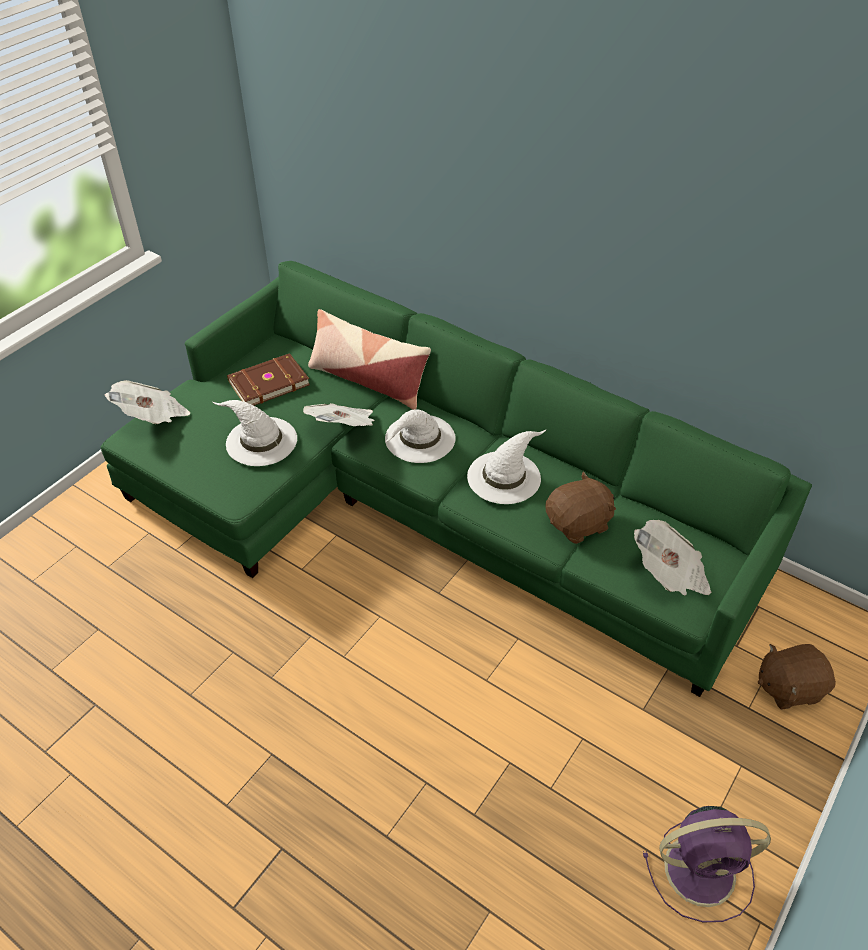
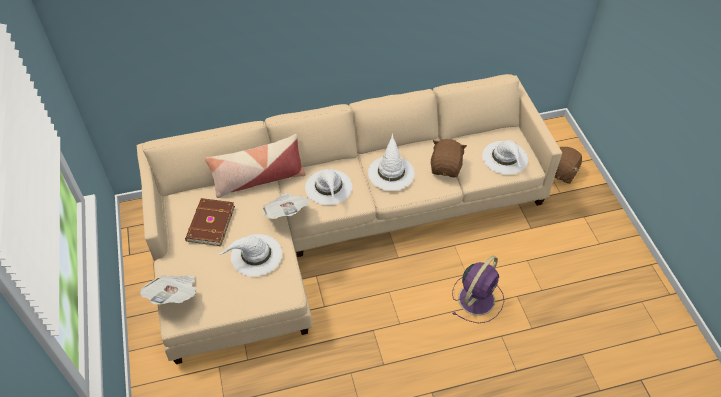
camera: 50 degrees left, 5 degrees up
(424, 500) = (331, 222): green sofa -> beige sofa
(670, 574) = (505, 158): newspaper -> white hat
(703, 870) = (618, 265): purple fan -> purple fan (477, 298)

